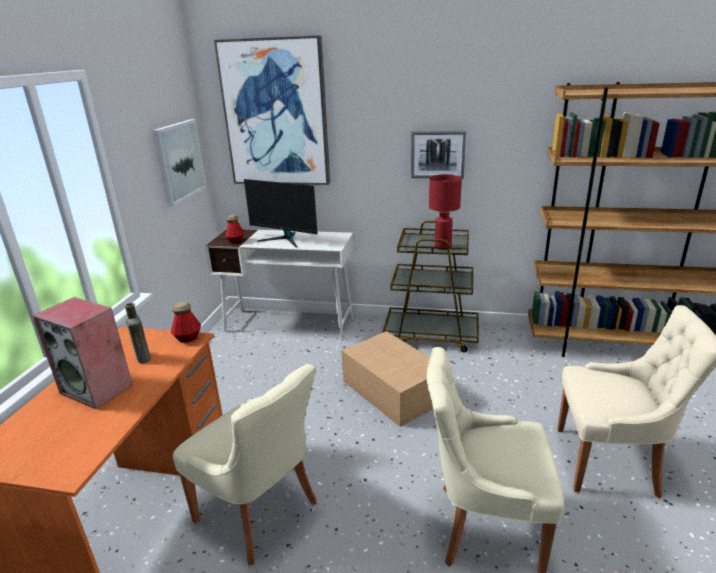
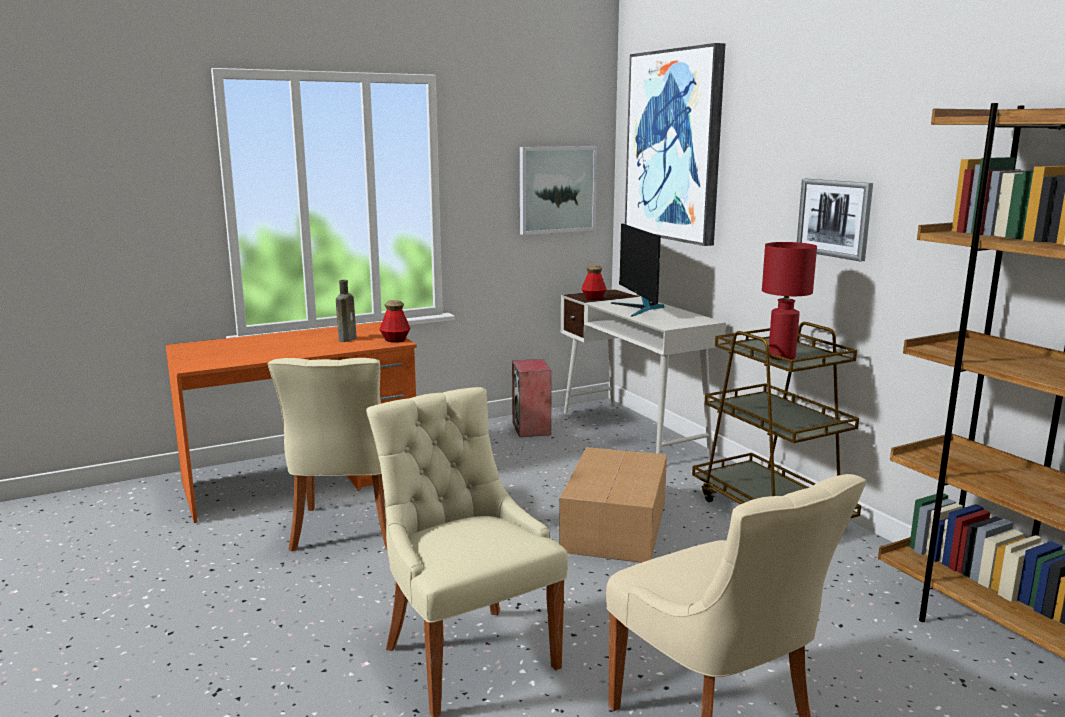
camera: 50 degrees right, 10 degrees down
(98, 389) = (290, 342): speaker -> speaker (532, 429)

